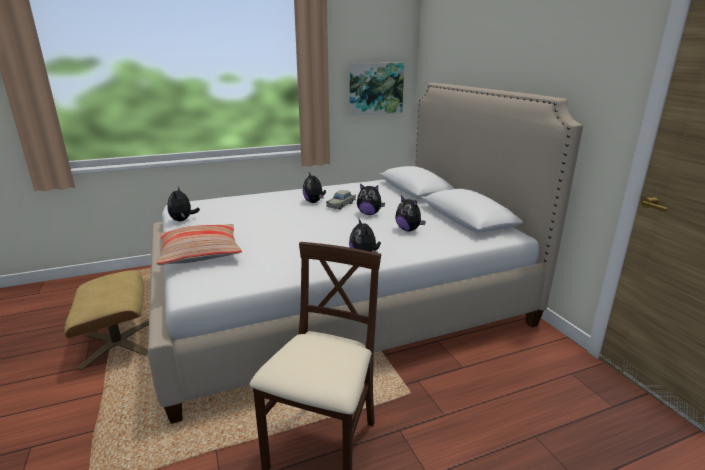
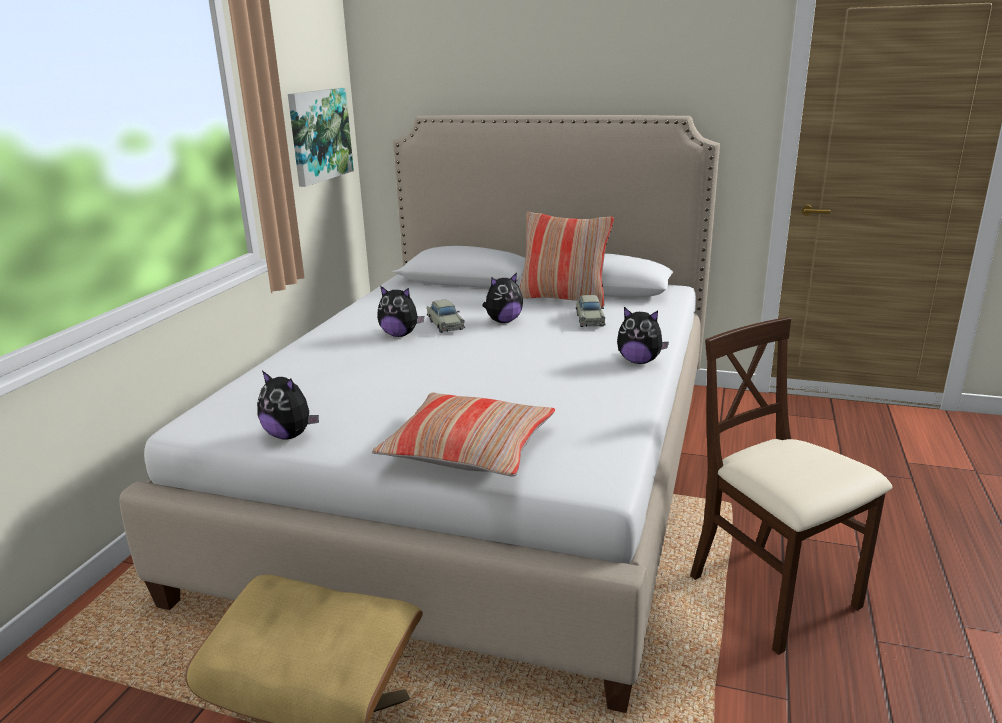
camera: 50 degrees left, 0 degrees up
(408, 230) = (589, 319): plush toy -> beige toy car
(430, 215) = (563, 299): none -> pillow

